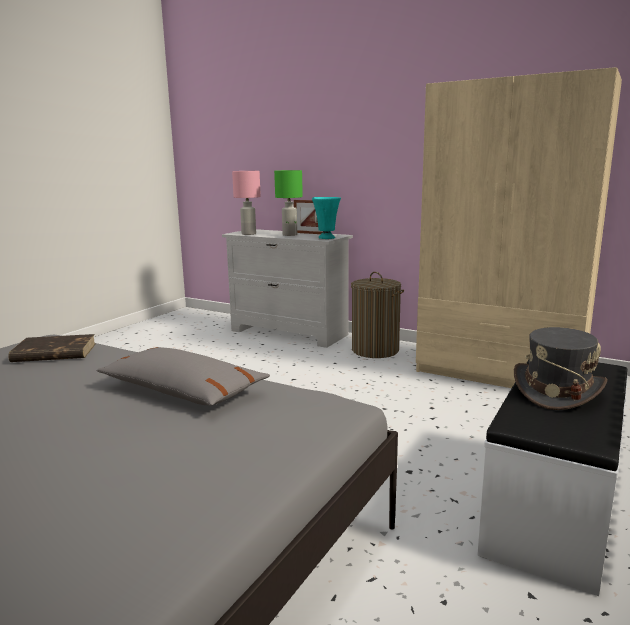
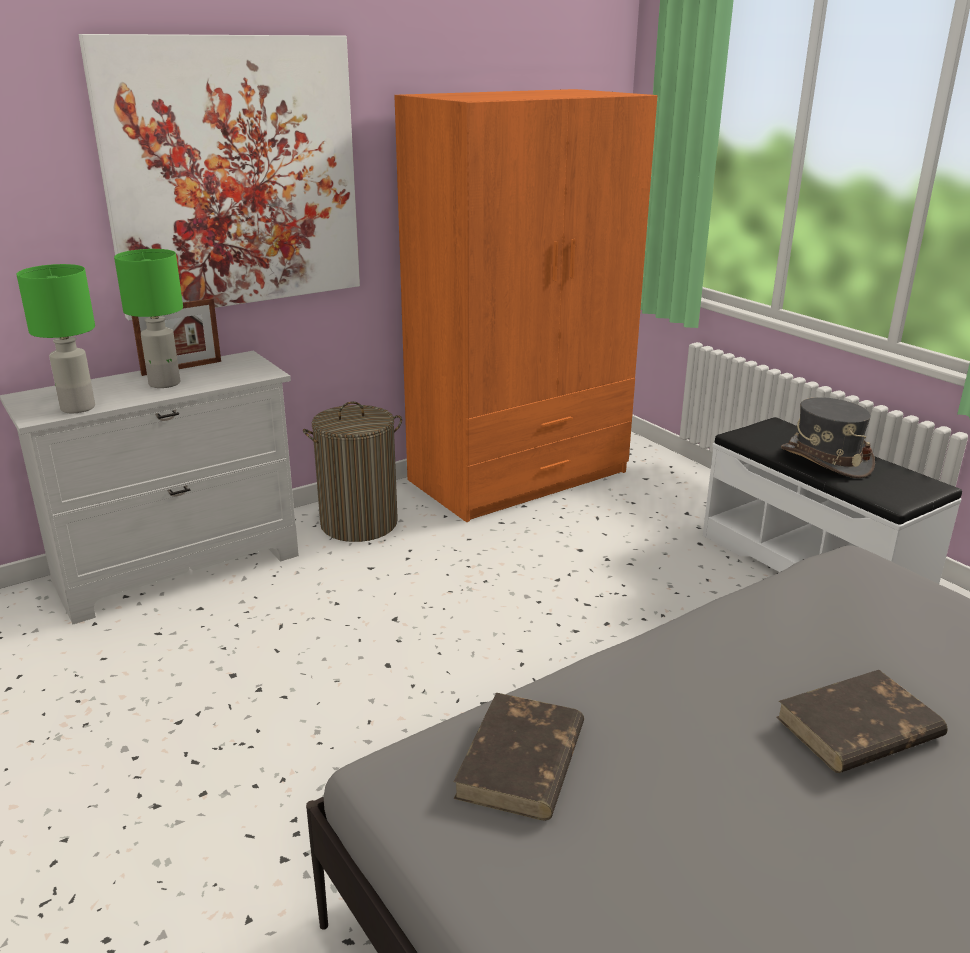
camera: 65 degrees left, 10 degrees up
(91, 416) = (857, 728): none -> brown book
(182, 390) = (776, 648): grey pillow -> none
(248, 234) = (77, 408): pink table lamp -> green table lamp
(326, 238) = (256, 370): turquoise vase -> none
(358, 139) = (234, 175): none -> picture
(500, 372) = (520, 476): beige wardrobe -> orange wardrobe

